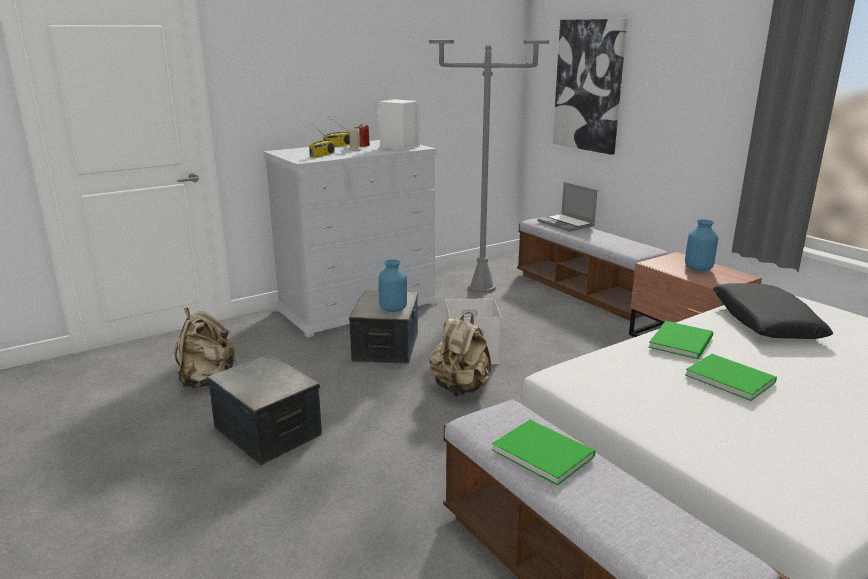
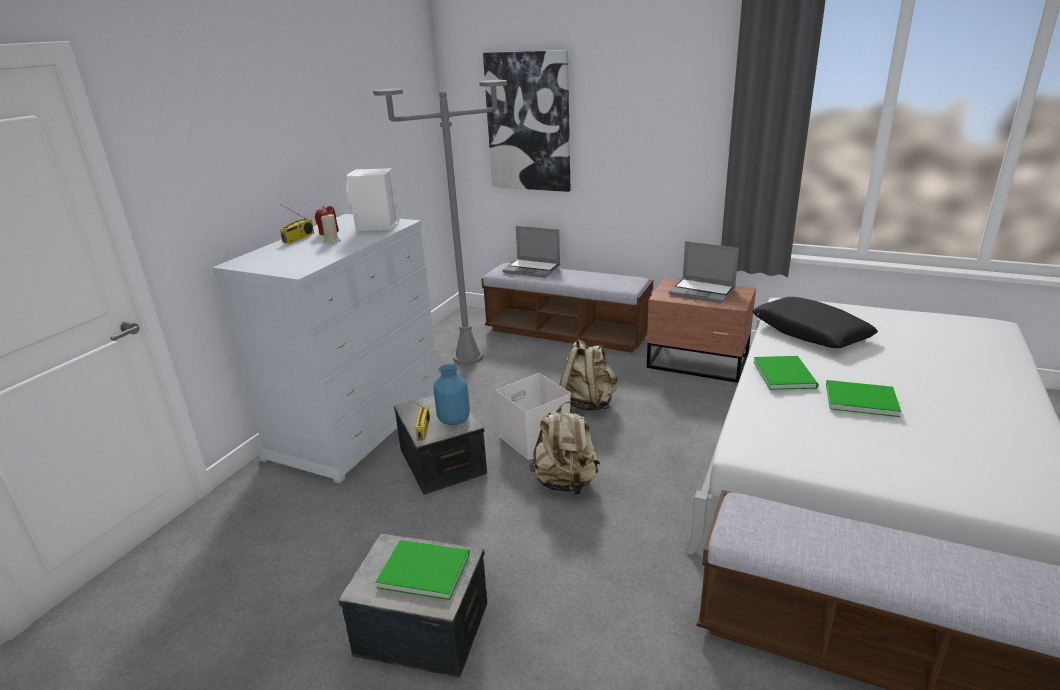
camera: 30 degrees left, 5 degrees up
(207, 380) = (269, 593): beige backpack -> beige backpack (588, 403)
(322, 155) = (307, 258): radio -> radio (424, 430)
(542, 451) = (827, 541): green book -> green book (422, 569)
(698, 269) = (703, 292): blue vase -> laptop

